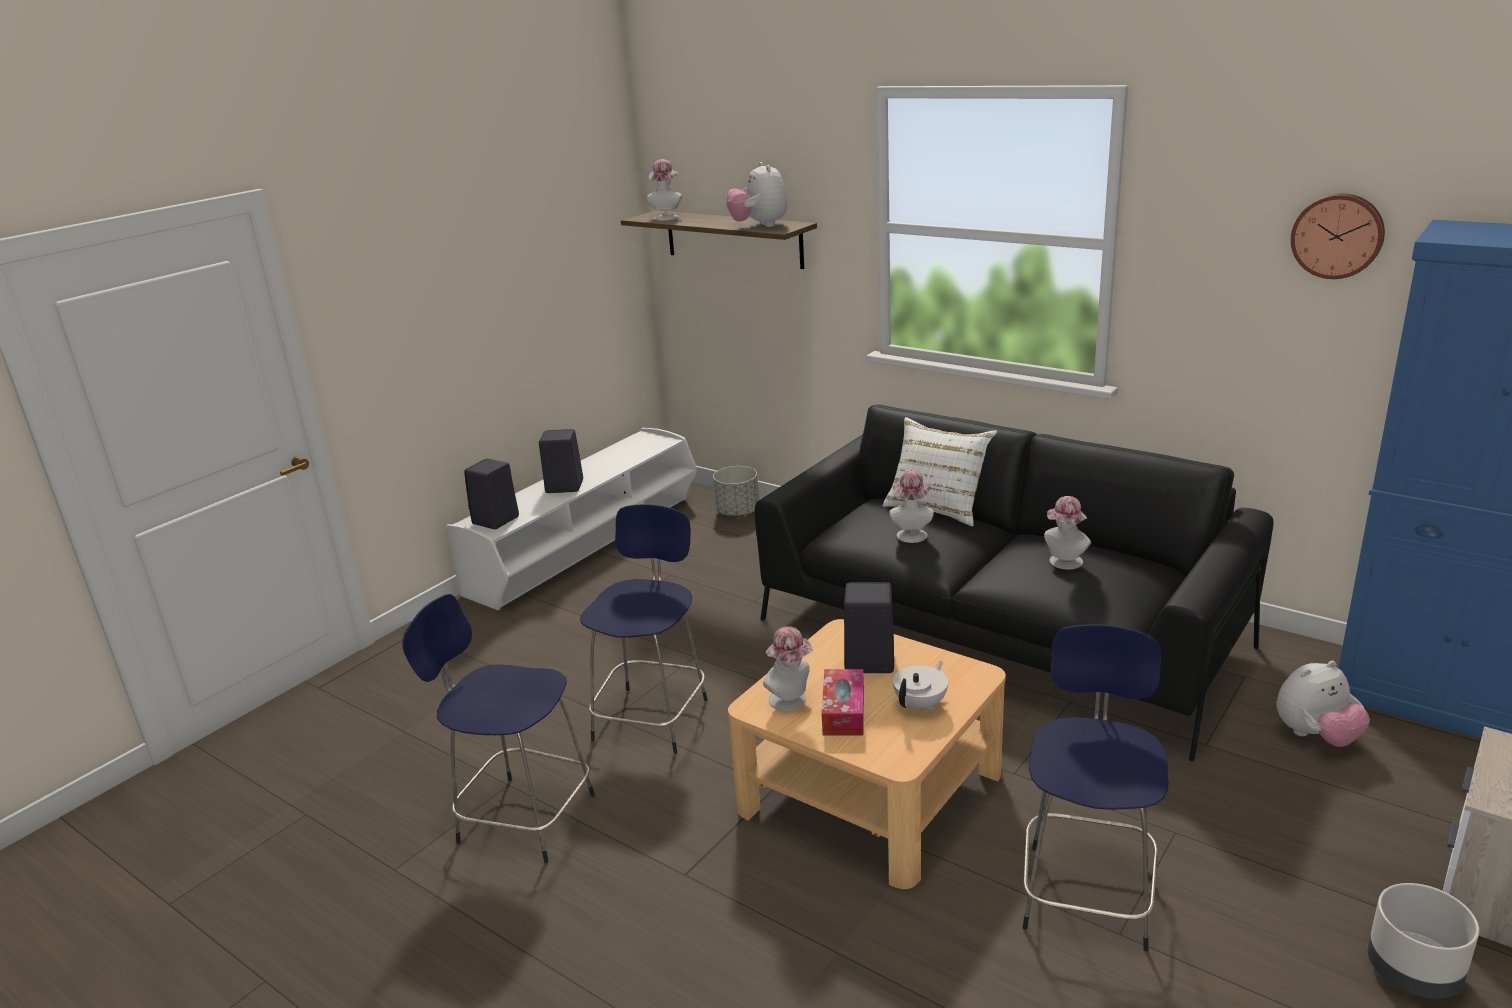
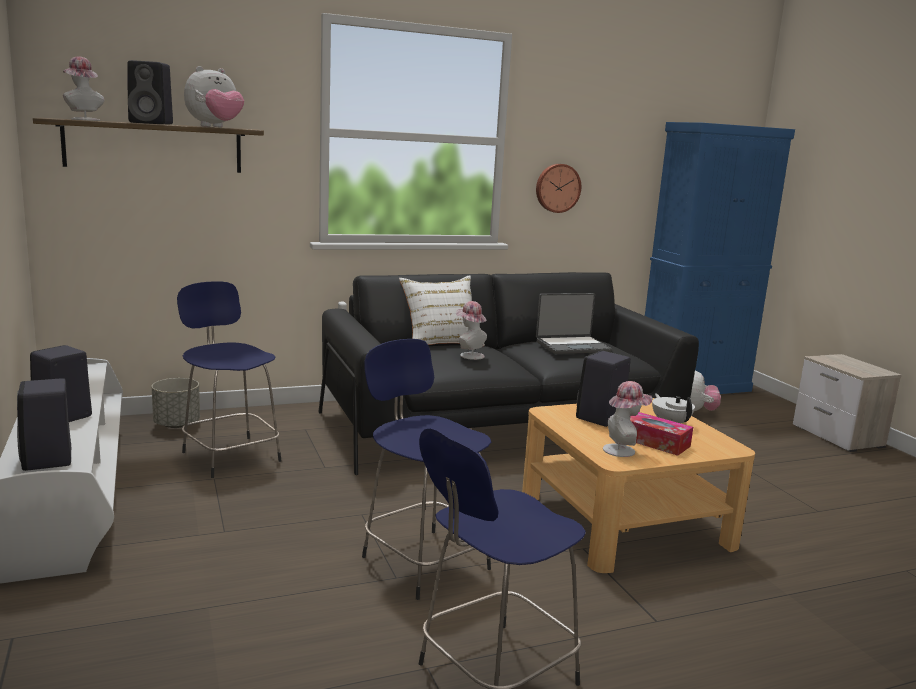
camera: 60 degrees left, 10 degrees down
(714, 221) = (153, 123): none -> black speaker
(759, 226) = (215, 127): plush toy -> plush toy turned 60 degrees counterclockwise
(1064, 563) = (572, 346): hat -> laptop
(1087, 892) = (777, 504): blue stool -> blue stool (230, 455)
(1337, 235) = (621, 132): wall clock -> wall clock (557, 188)
(1412, 973) = (878, 469): grey planter -> none

